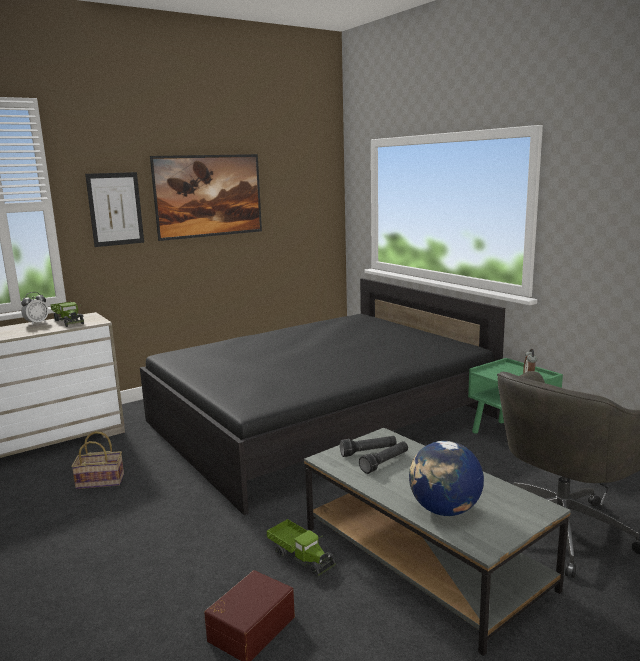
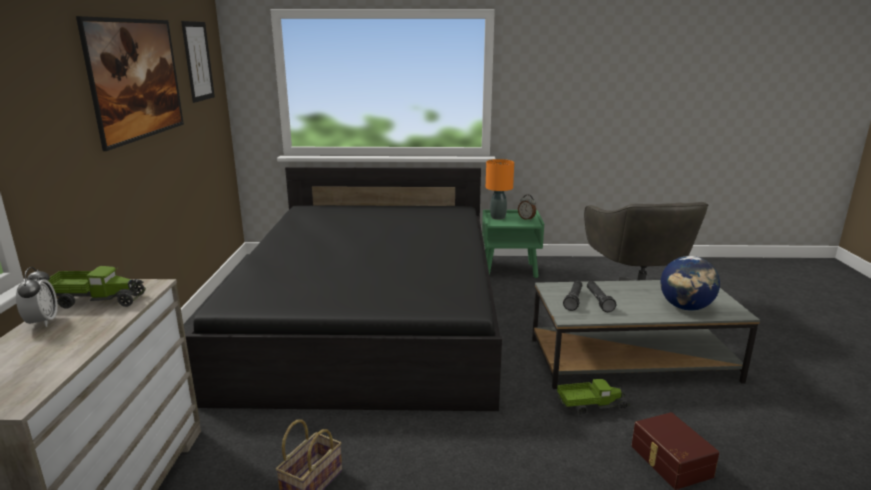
camera: 55 degrees left, 5 degrees up
(115, 209) = (53, 105): picture -> picture (198, 61)
(503, 369) = (497, 217): none -> orange table lamp

